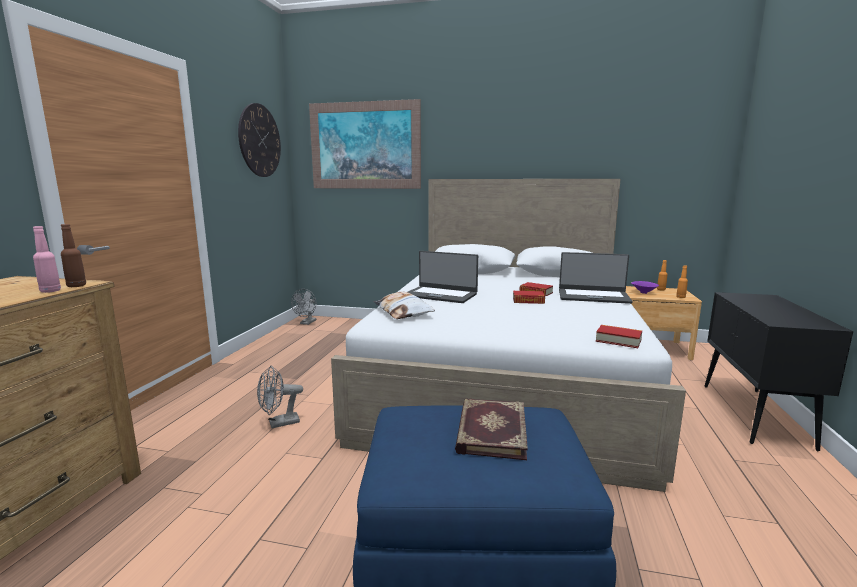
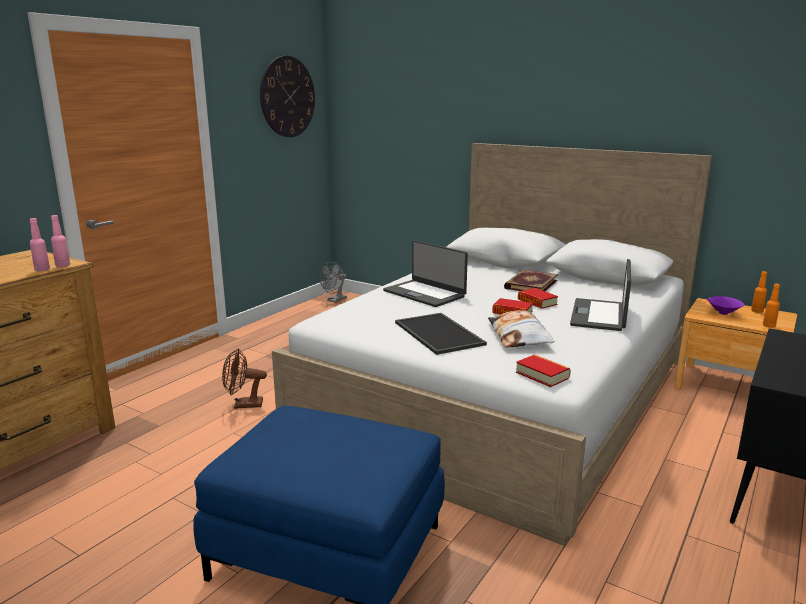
camera: 20 degrees right, 5 degrees up
(76, 286) = (63, 266): brown bottle -> pink bottle
(279, 423) = (243, 405): grey fan -> brown fan
(365, 146) = (406, 99): picture -> none
(403, 312) = (362, 310): pillow -> pillow (519, 336)
(490, 431) = (340, 442): book -> book (530, 284)
(494, 321) = (440, 333): none -> tray
(593, 296) = (600, 315): laptop -> laptop turned 75 degrees clockwise

